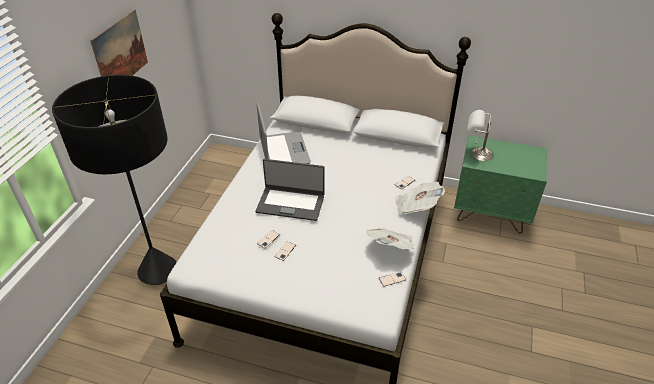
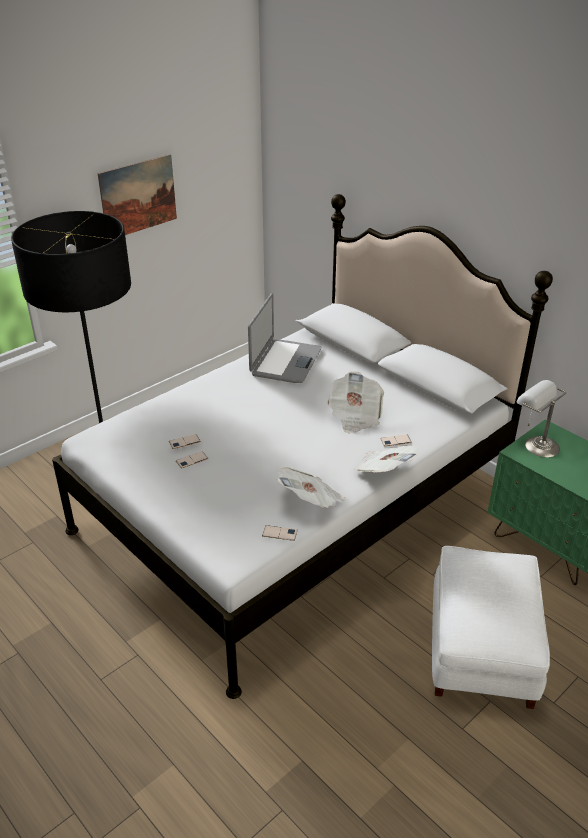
camera: 30 degrees right, 5 degrees down
(290, 203) = (241, 416): laptop -> none
(365, 175) = (355, 416): none -> newspaper
(503, 296) = (480, 648): none -> white ottoman

